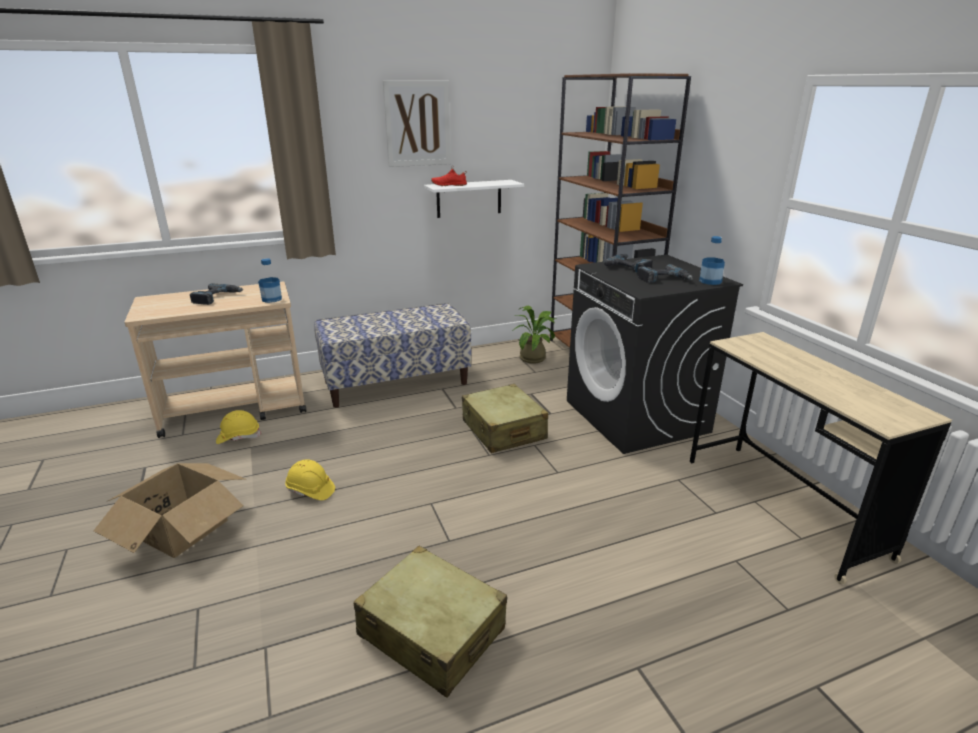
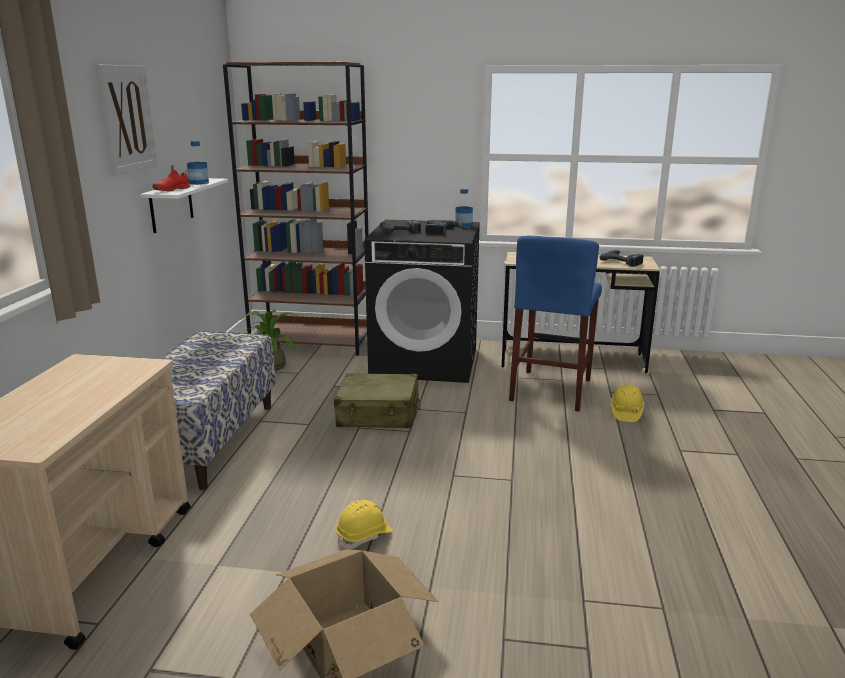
camera: 60 degrees left, 5 degrees down
(217, 297) = (59, 395): power drill -> power drill (623, 261)
(238, 437) = (178, 571): yellow hard hat -> yellow hard hat (626, 412)
(272, 299) = (139, 366): bottle -> bottle (198, 183)
(432, 632) = (612, 513): beige suitcase -> none
(677, 511) = (551, 390): none -> blue stool

